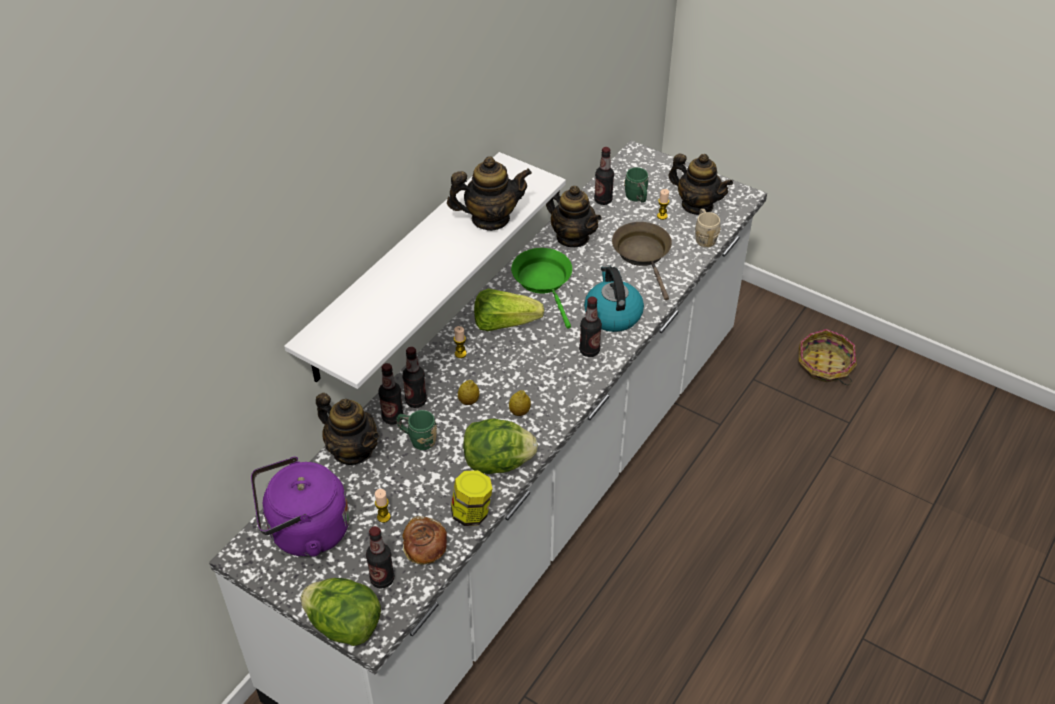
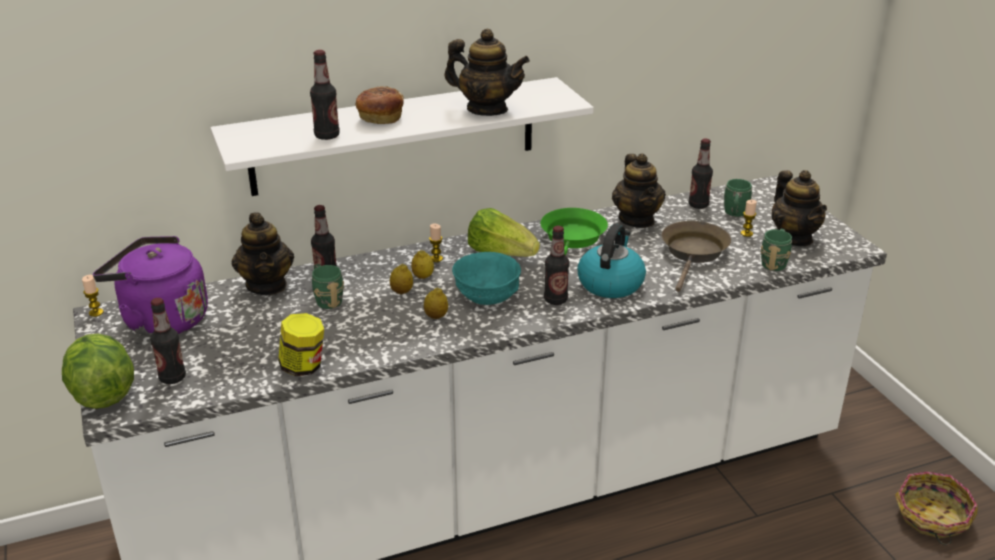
camera: 35 degrees right, 15 degrees down
(383, 517) = (231, 337): candle -> candle (96, 312)
(416, 401) = (359, 274): bottle -> bottle (327, 136)
(425, 550) = (232, 374): bread -> bread (380, 117)
(469, 377) = (423, 276): none -> lemon
(497, 462) = (371, 342): lettuce -> none
(537, 372) = (488, 296): none -> turquoise bowl
(704, 237) = (774, 262): beige mug -> green mug

